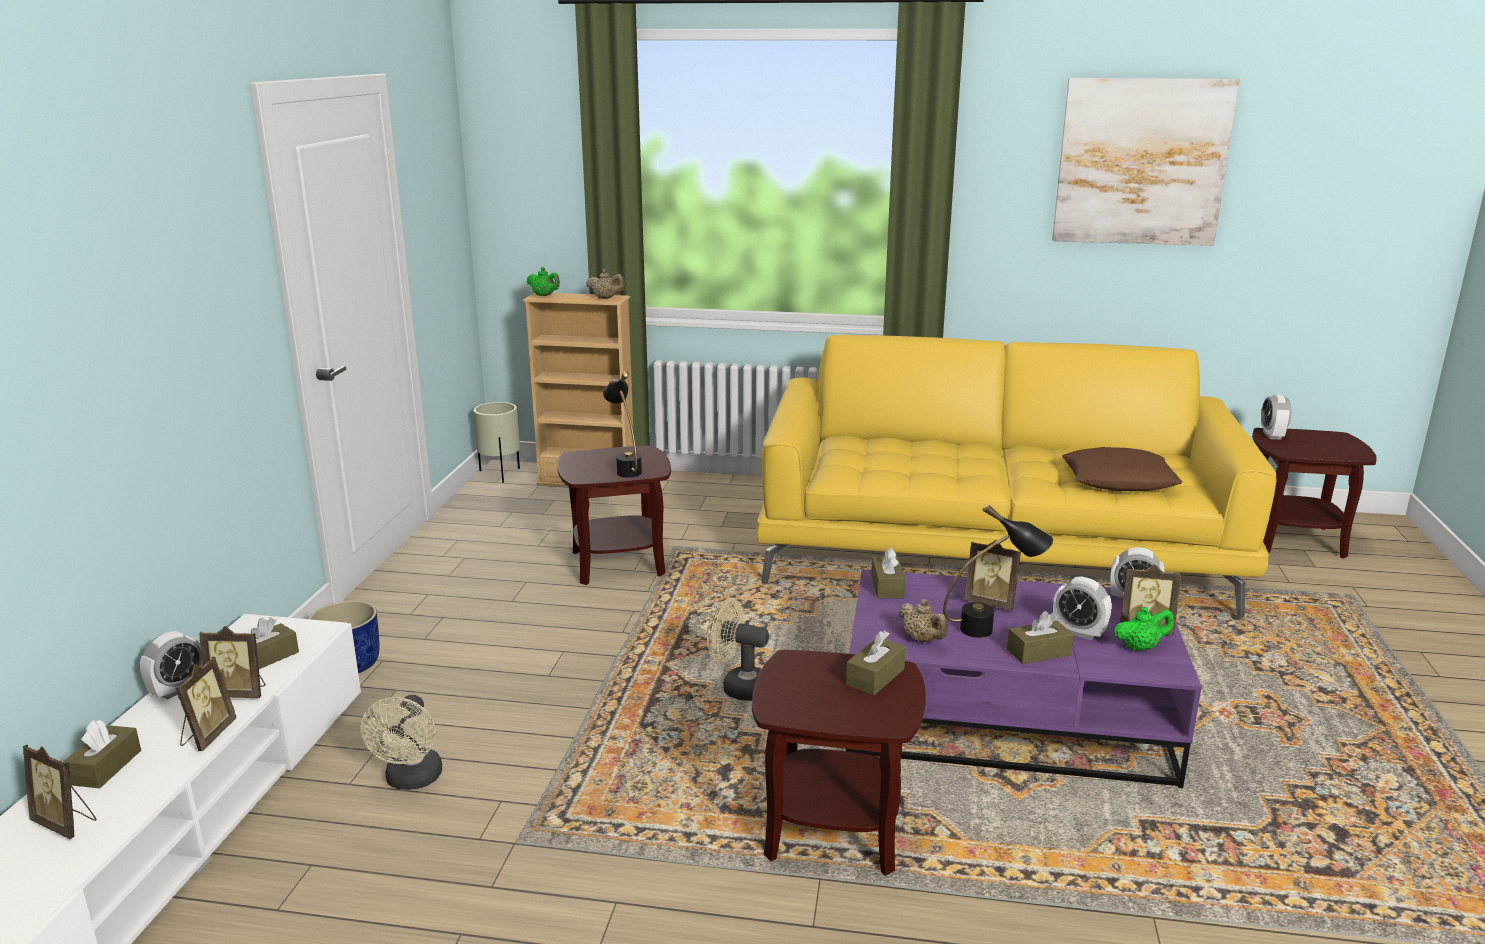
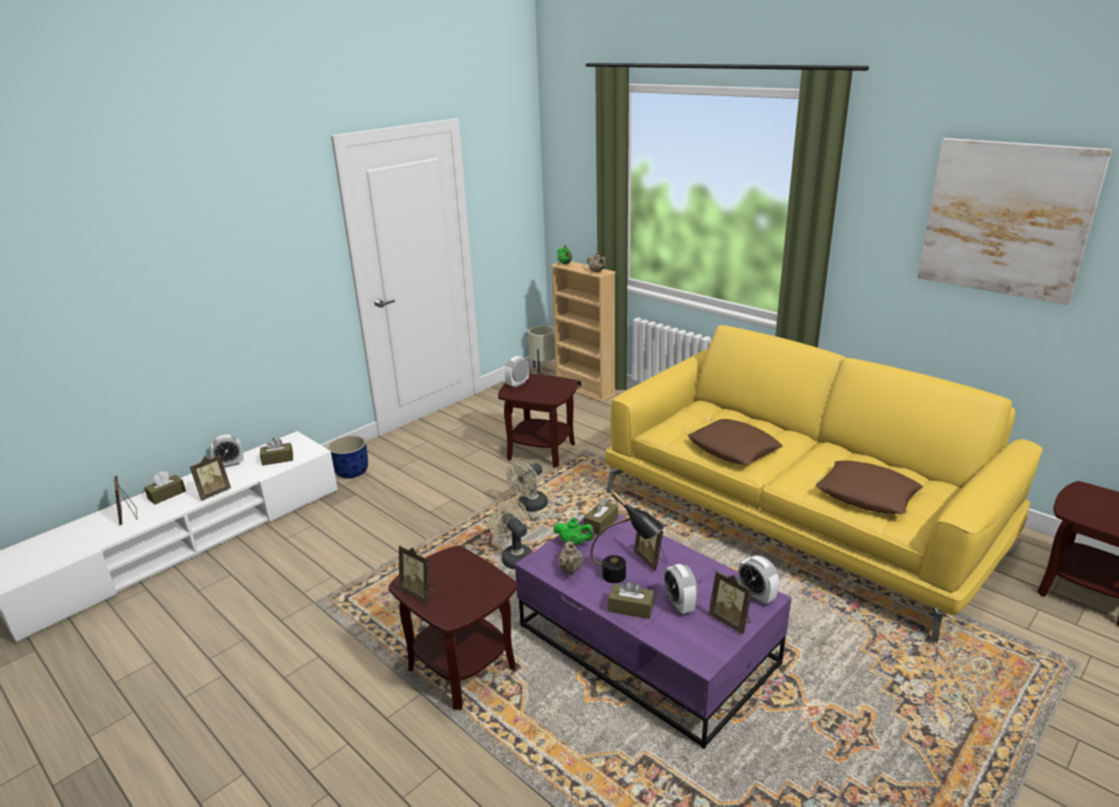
camera: 35 degrees right, 5 degrees up
(239, 693) = (248, 475): picture frame -> picture frame (420, 593)
(411, 780) = (310, 548): beige fan -> beige fan (530, 507)
(625, 468) = (539, 393): black table lamp -> none
(875, 677) = (482, 584): brown tissue box -> none
(938, 472) = (733, 448): none -> brown pillow
(1140, 647) = (707, 633): green teapot -> green teapot (574, 543)
(1272, 435) = (1083, 493): alarm clock -> alarm clock (517, 384)

